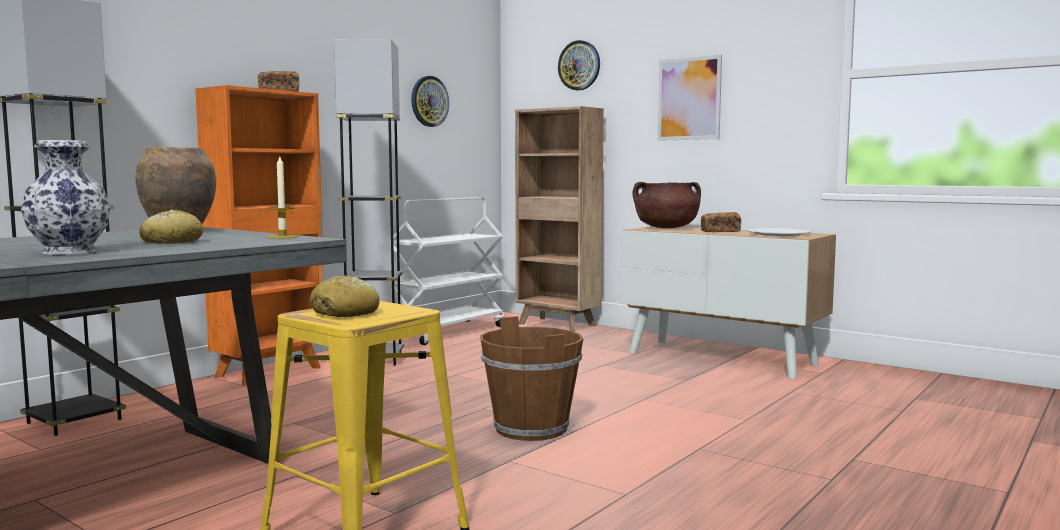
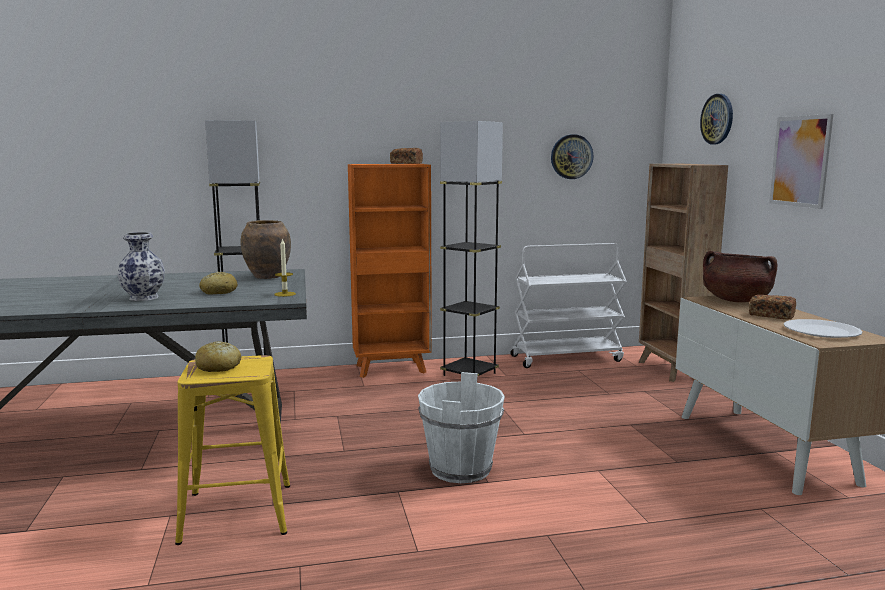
camera: 40 degrees right, 5 degrees up
(531, 429) = (461, 469): brown bucket -> white bucket

